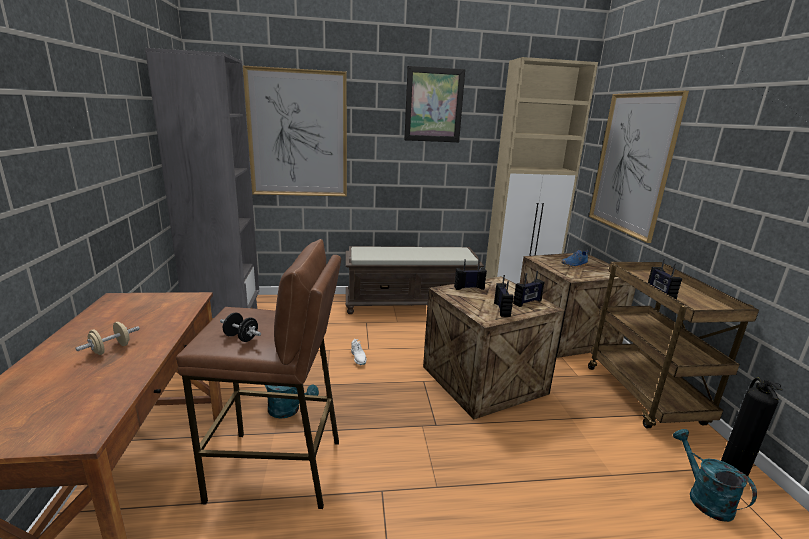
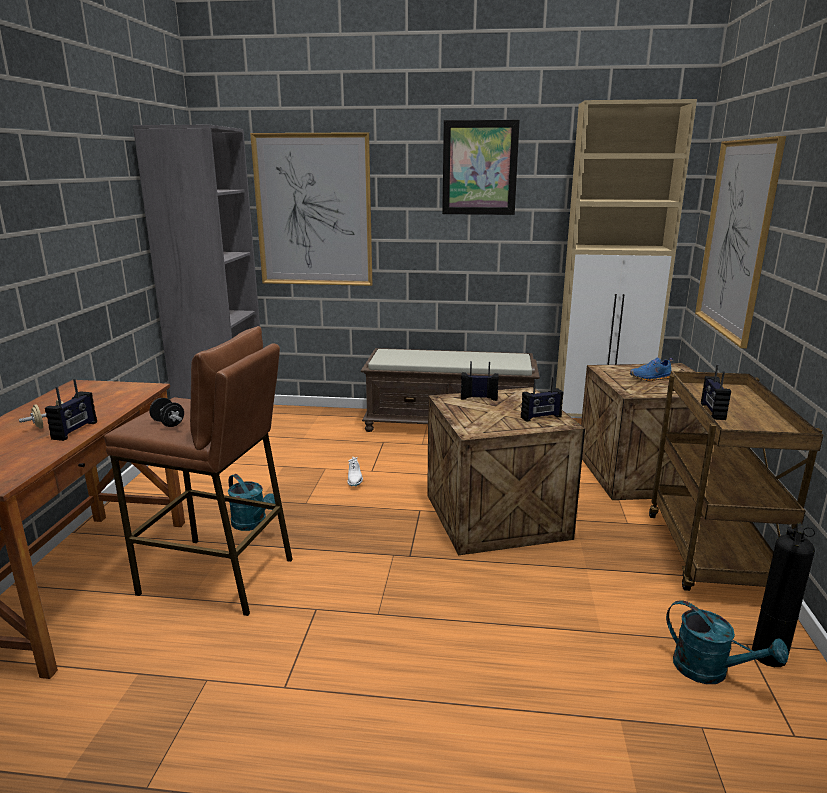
camera: 15 degrees right, 0 degrees up
(502, 309) = (500, 423): radio -> radio (75, 430)
(703, 497) = (710, 671): turquoise watering can -> turquoise watering can turned 135 degrees clockwise

